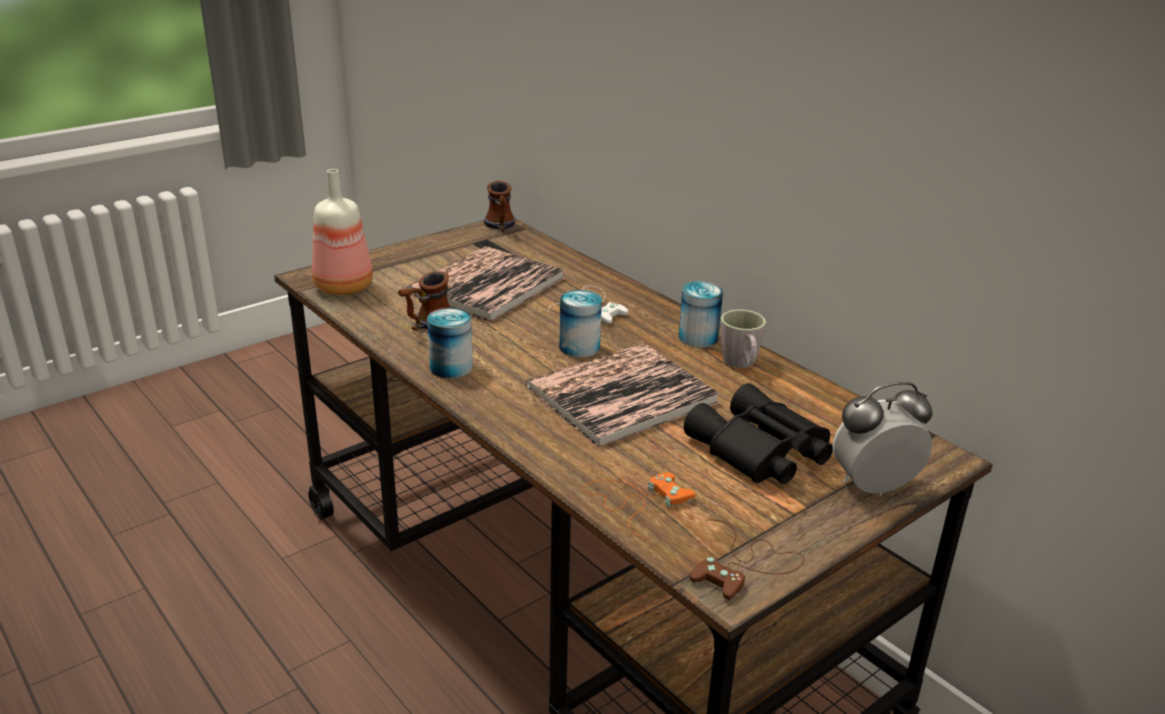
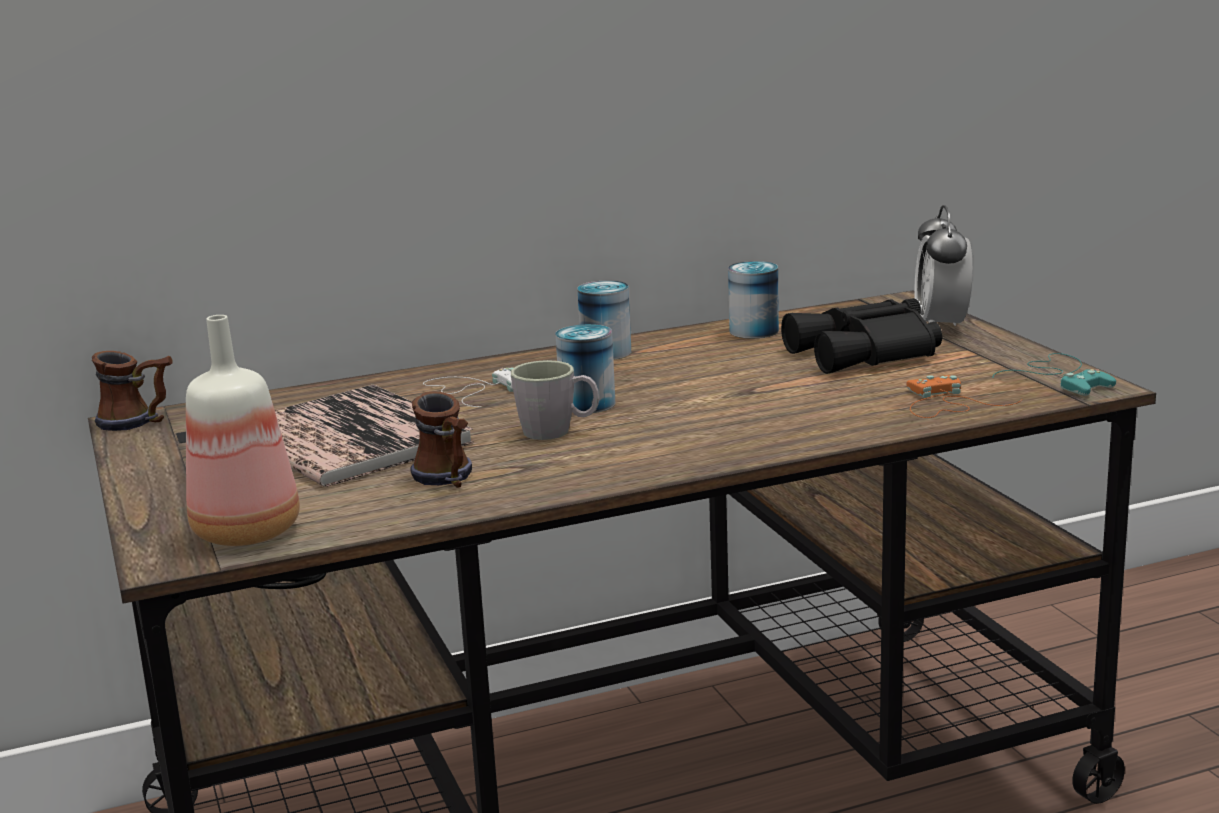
camera: 70 degrees left, 10 degrees down
(451, 367) = (592, 470): can -> can (754, 331)
(621, 395) = (721, 394): book -> none
(741, 364) = (681, 342): grey mug -> grey mug (557, 432)
(745, 565) = (1059, 377): brown game controller -> turquoise game controller

